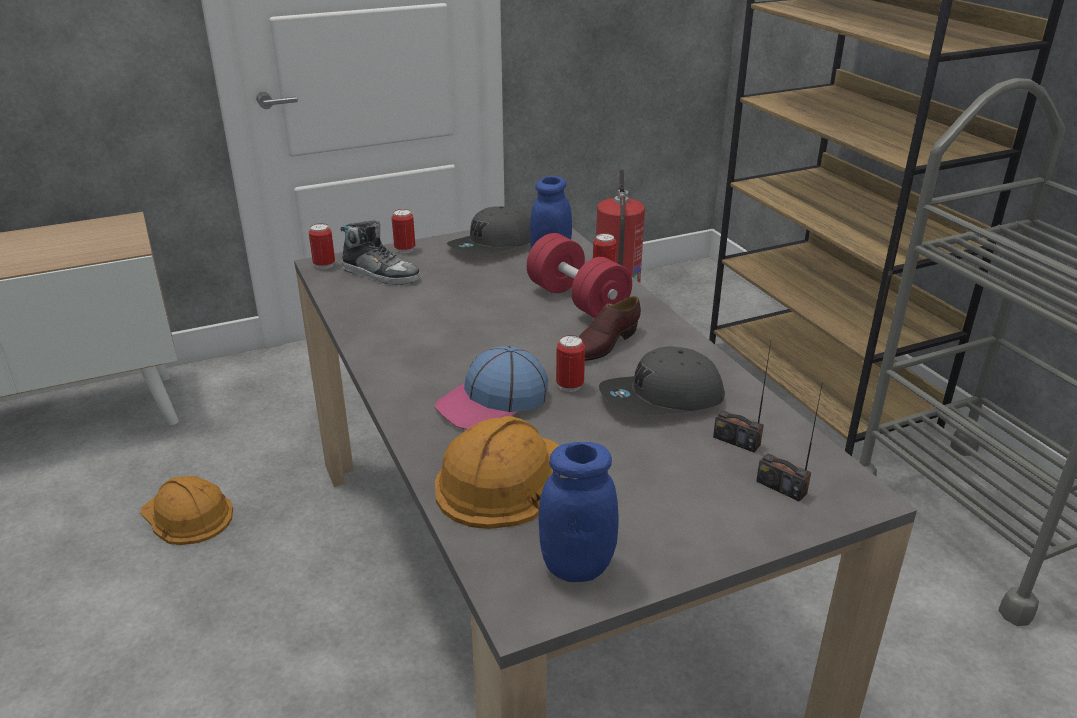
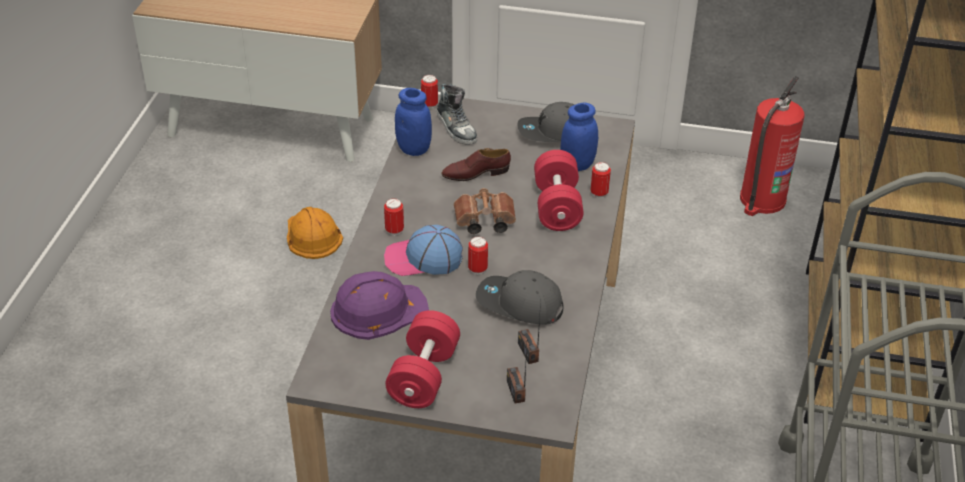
camera: 35 degrees right, 10 degrees up
(405, 249) = (493, 111): can -> can (394, 230)
(503, 479) = (377, 309): orange hard hat -> purple hard hat
(517, 341) = (483, 222): none -> brown binoculars
(577, 566) = (362, 374): blue jar -> blue jar (414, 149)
(604, 344) = (533, 249): brown shoe -> brown shoe (475, 173)
(657, 526) = (424, 376): none -> red dumbbell

